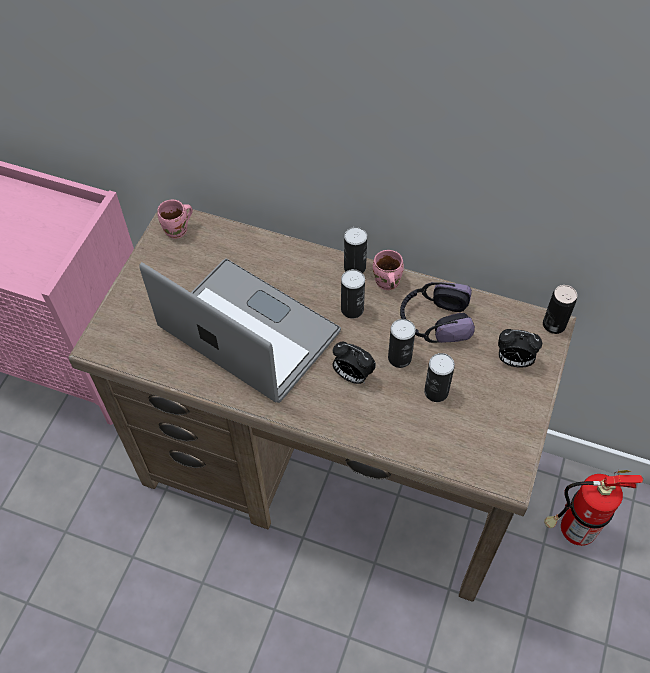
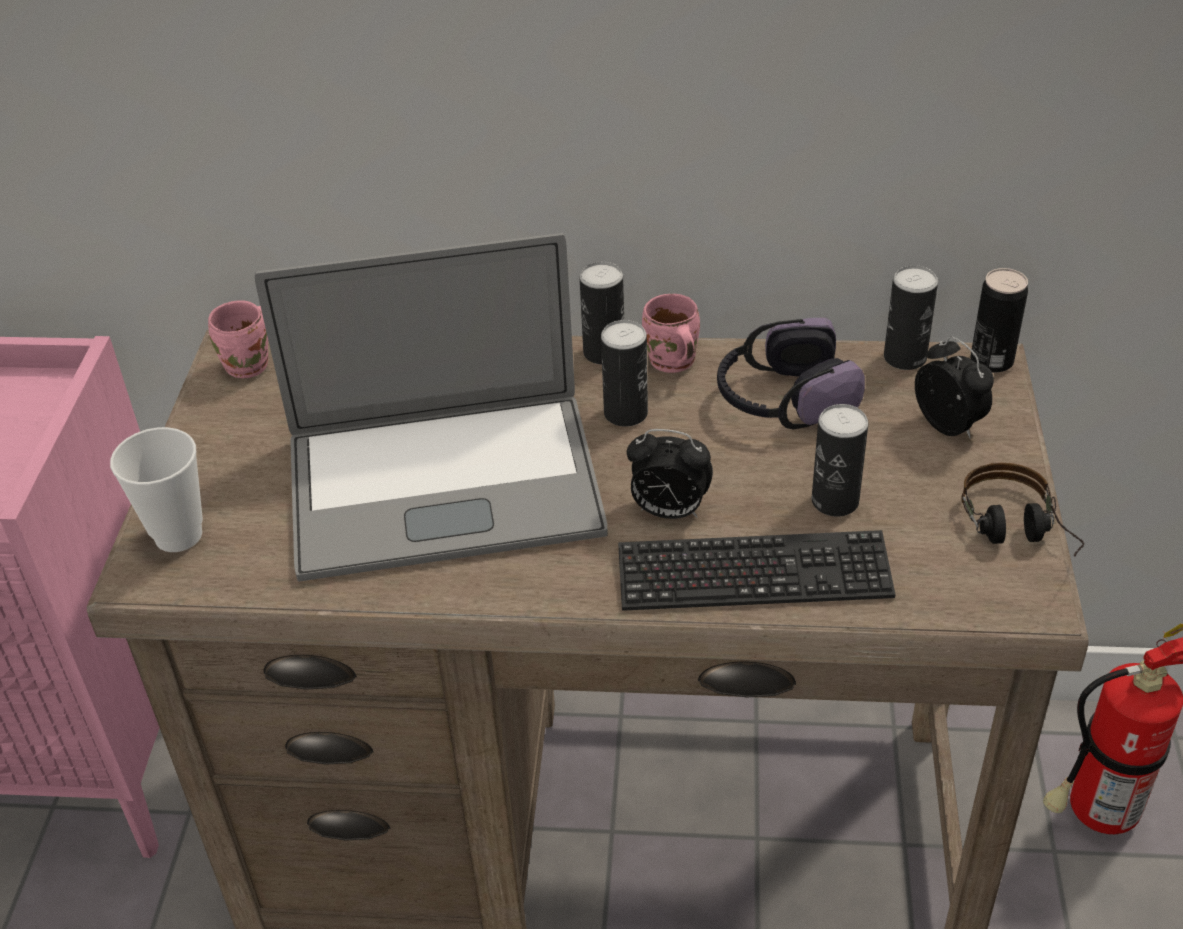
camera: 15 degrees left, 15 degrees down
(118, 327) = (178, 535): none -> cup
(249, 330) = (443, 485): laptop -> laptop turned 150 degrees clockwise
(379, 425) = (753, 575): none -> keyboard
(399, 358) = (744, 465): can -> can (905, 357)
(513, 361) = (949, 425): alarm clock -> alarm clock turned 120 degrees counterclockwise
(519, 437) = (1018, 534): none -> headphones

